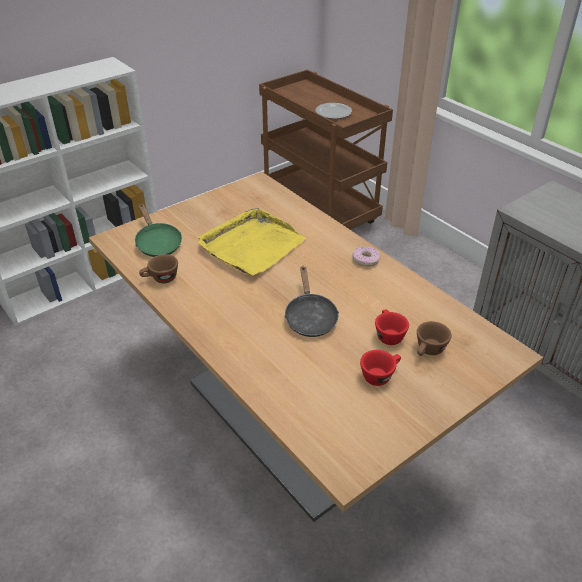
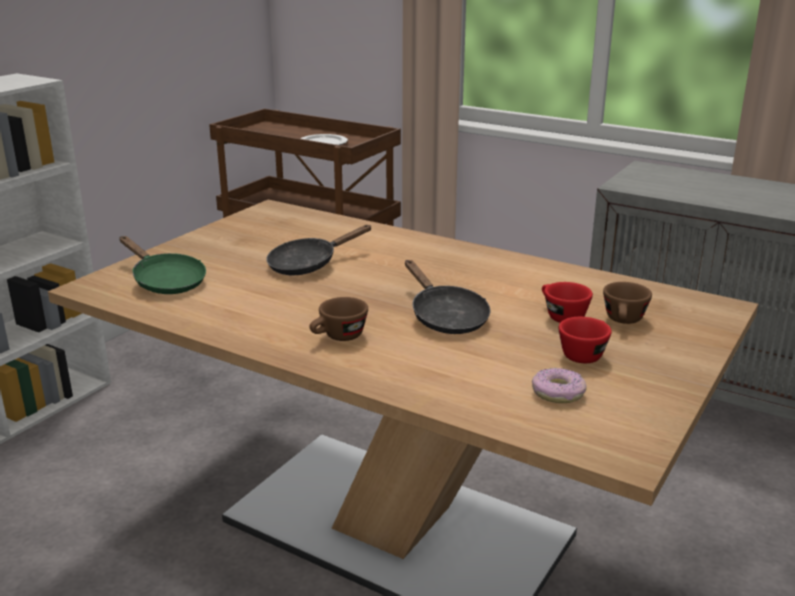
camera: 20 degrees left, 15 degrees down
(160, 279) = (197, 315): brown cup -> brown cup (338, 337)
(251, 245) = (308, 264): yellow tray -> black frying pan
(366, 260) = (473, 256): donut -> donut (558, 393)

